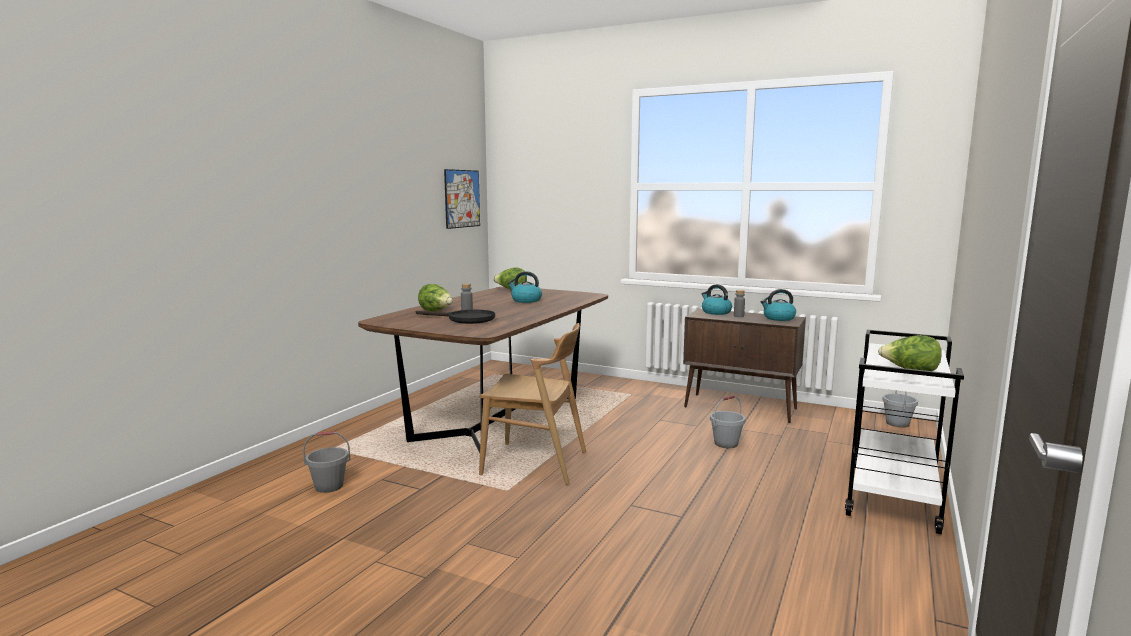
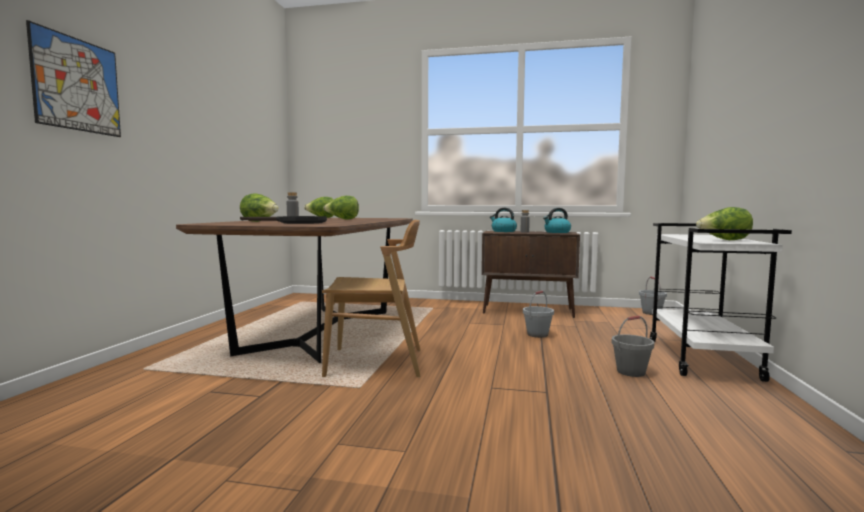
camera: 15 degrees left, 5 degrees down
(329, 486) = (144, 405): grey bucket -> grey bucket (631, 372)
(462, 198) = (268, 141): picture -> picture (77, 84)
(525, 300) = (342, 219): kettle -> lettuce

